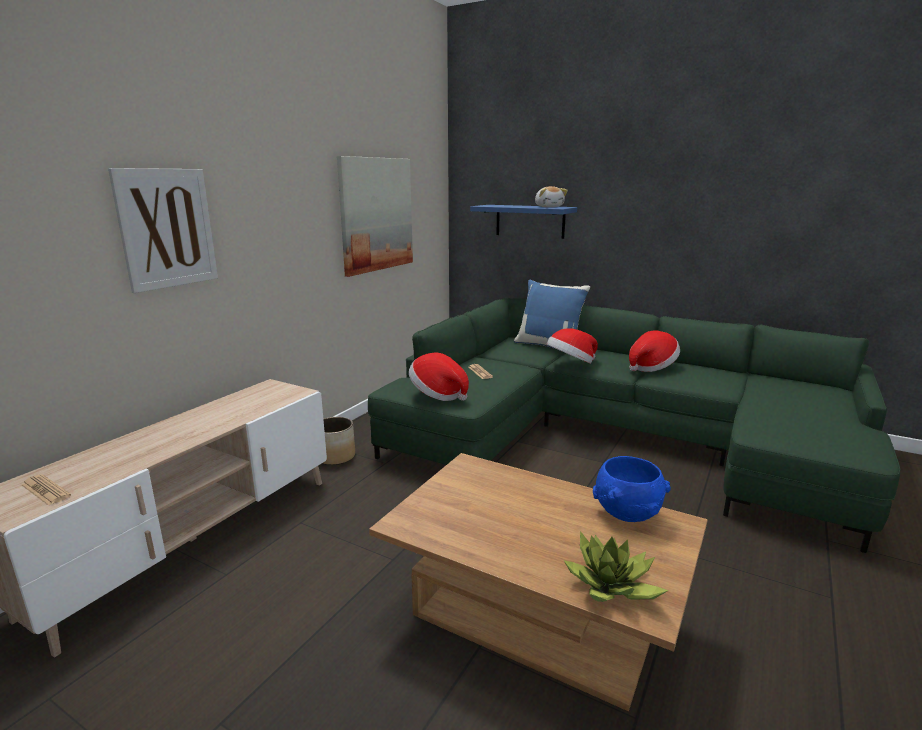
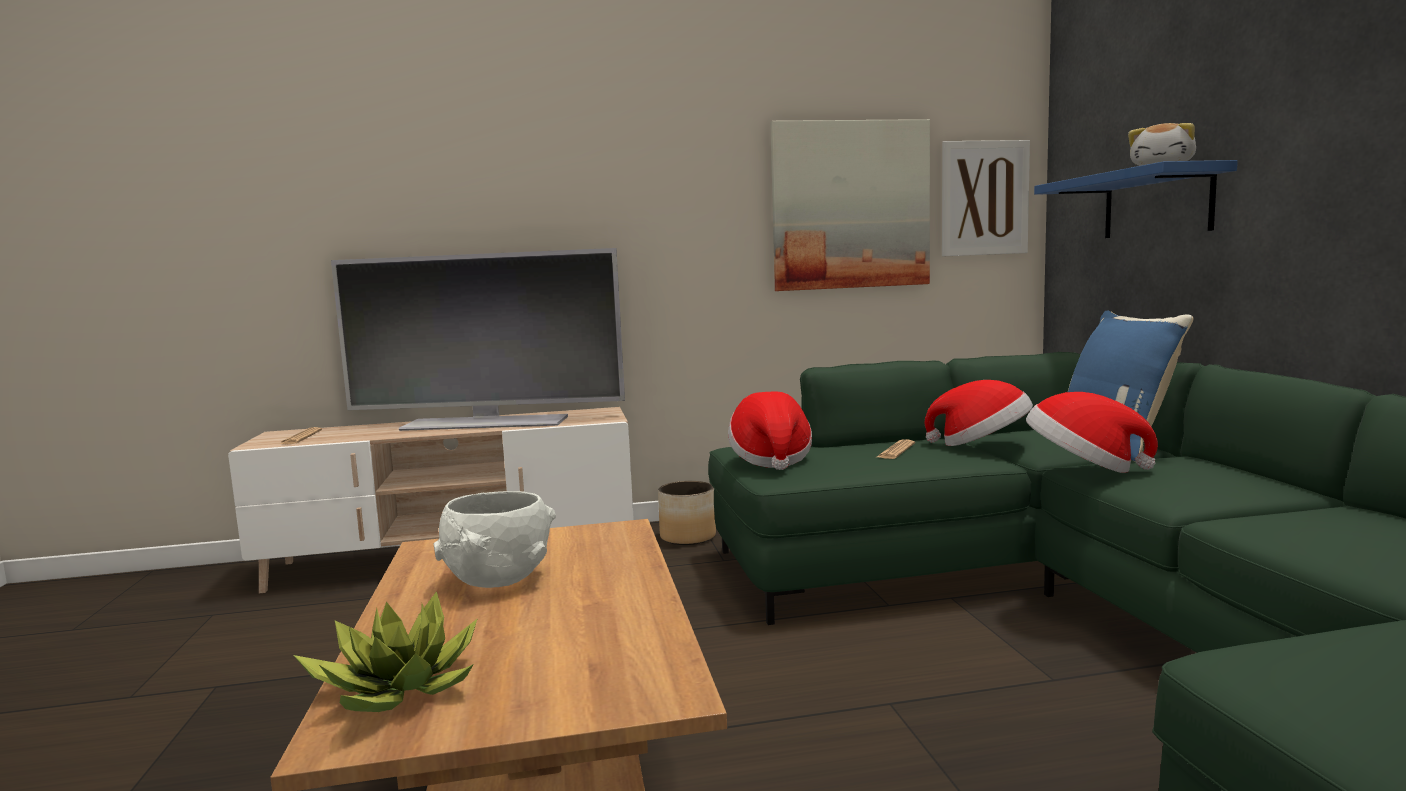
camera: 50 degrees right, 10 degrees down
(167, 228) = (502, 209): picture -> picture (984, 198)
(205, 420) = (486, 422): none -> television
(496, 519) = (498, 581): none -> white bowl
(627, 514) = (635, 646): blue bowl -> none
(651, 367) = (1277, 505): hat -> hat (981, 445)

